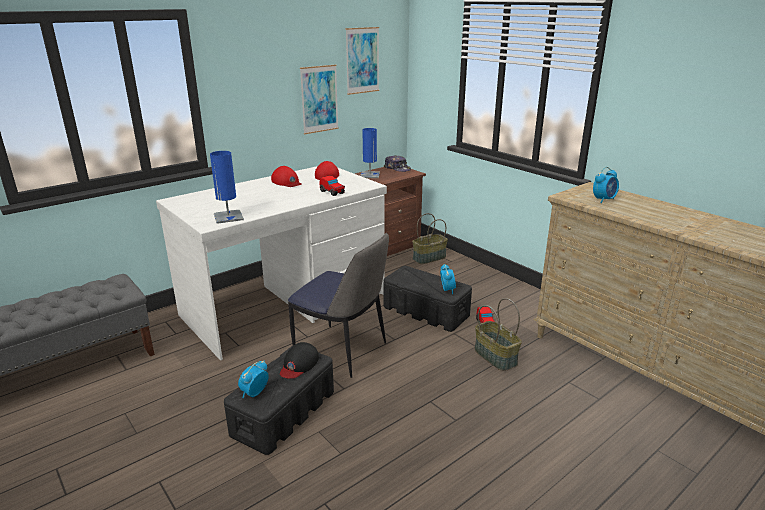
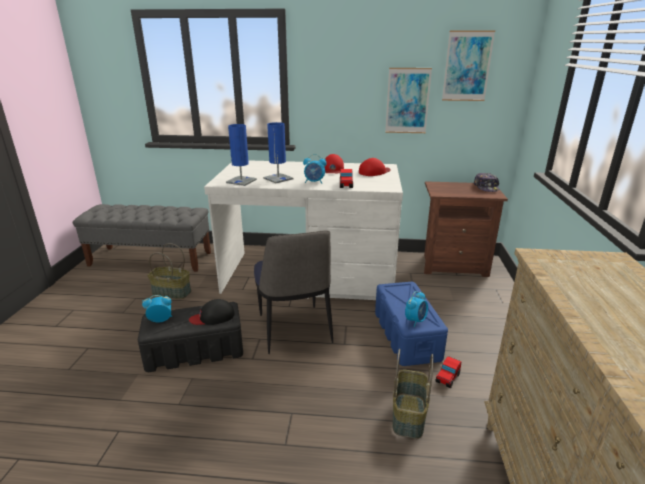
camera: 45 degrees right, 0 degrees up
(370, 175) = (447, 186): blue table lamp -> blue table lamp (278, 179)
(426, 312) = (406, 336): black storage box -> blue storage box
(429, 258) = (483, 290): basket -> basket (171, 293)
(604, 200) = (590, 279): alarm clock -> alarm clock (314, 182)

